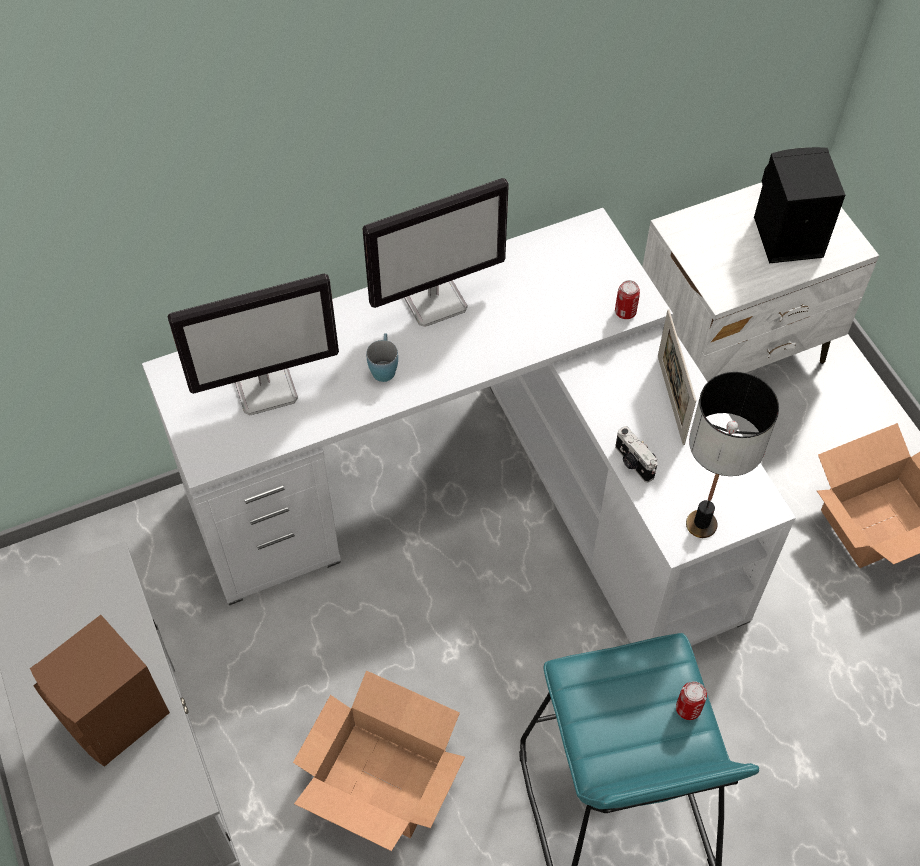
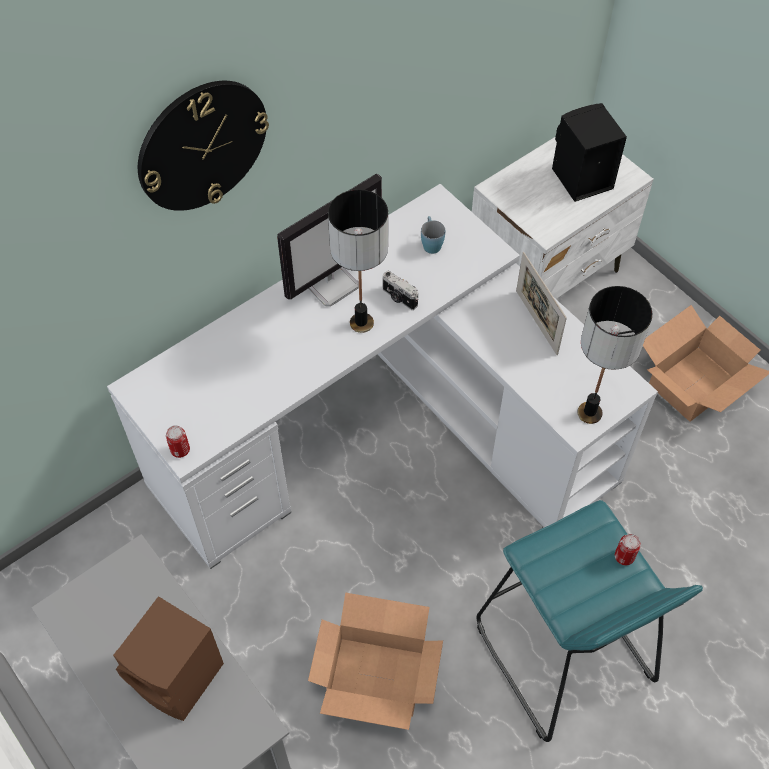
camera: 15 degrees left, 0 degrees up
(267, 387) = (217, 382): monitor -> none
(285, 102) = (202, 145): none -> wall clock
(384, 367) = (307, 345): blue mug -> blue mug (431, 243)
(455, 353) = (361, 322): none -> table lamp
(625, 312) = (483, 261): can -> can (180, 450)
(633, 463) = (523, 377): camera -> camera (399, 298)

